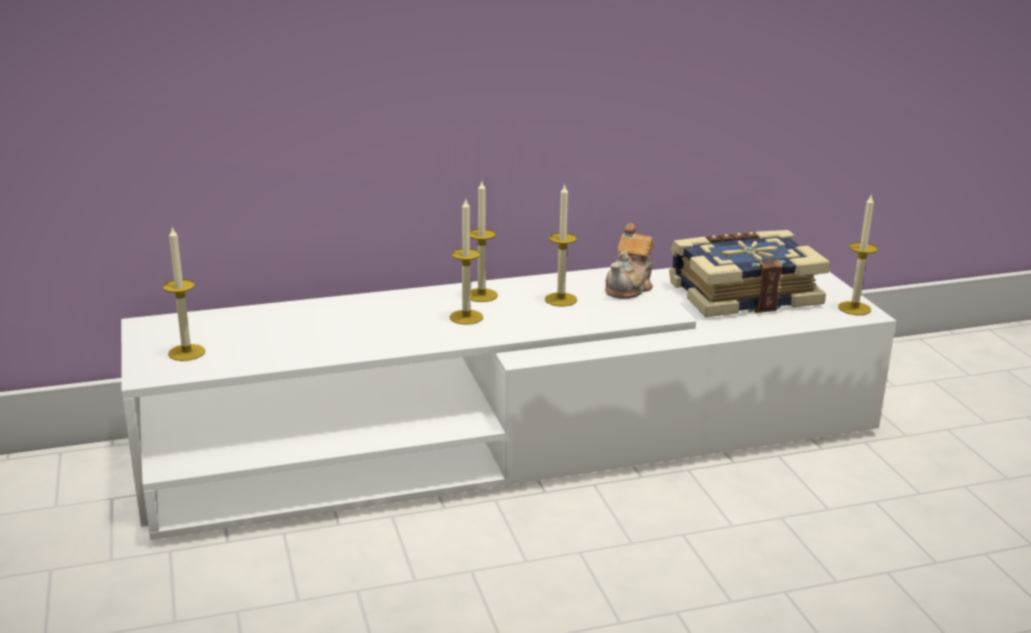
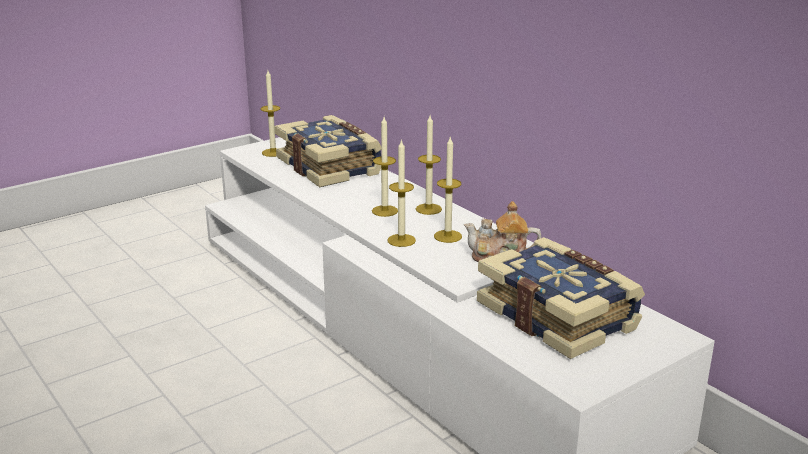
camera: 70 degrees right, 0 degrees up
(290, 324) = (330, 167): none -> book
(854, 308) = (585, 381): candle -> candle (401, 240)

